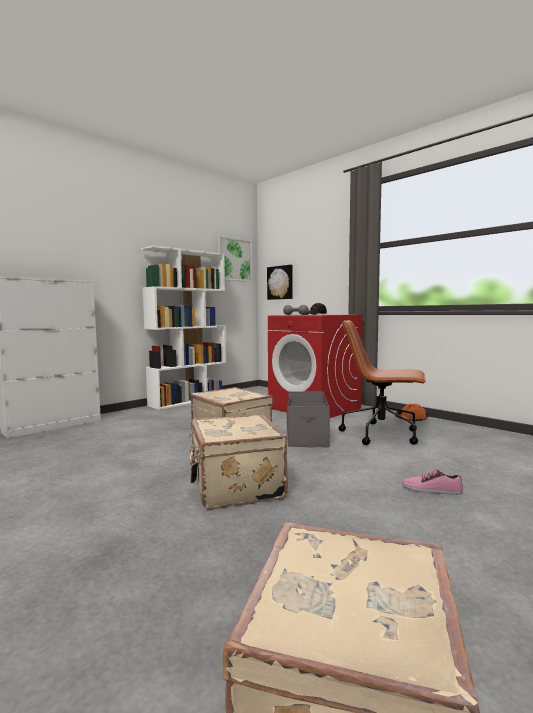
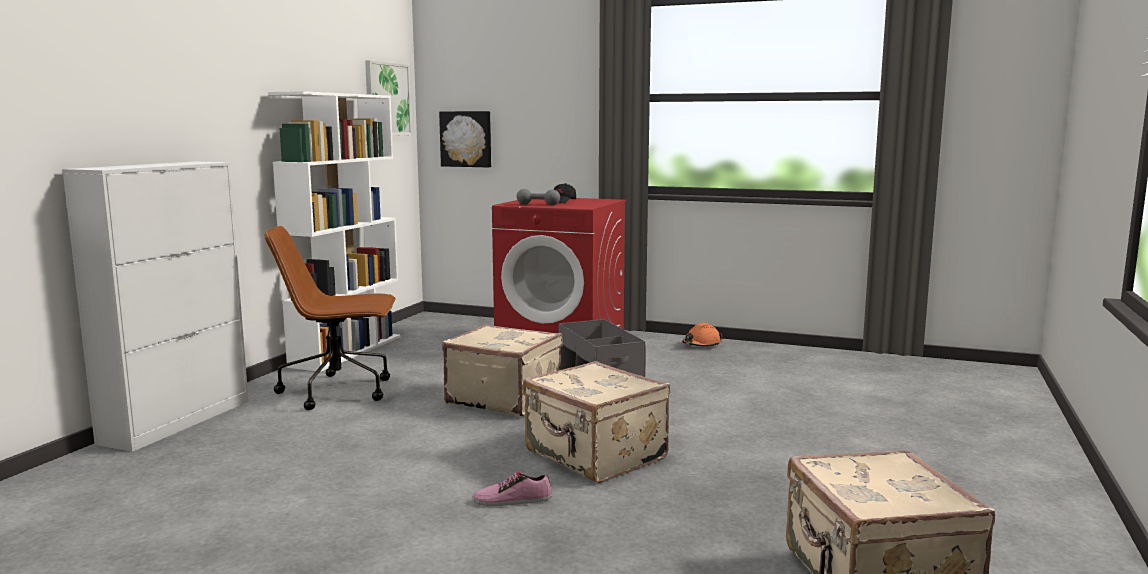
camera: 25 degrees left, 5 degrees up
(382, 434) = (687, 369): brown office chair -> brown office chair (339, 391)
(431, 489) = (796, 423): shoe -> shoe (512, 500)

